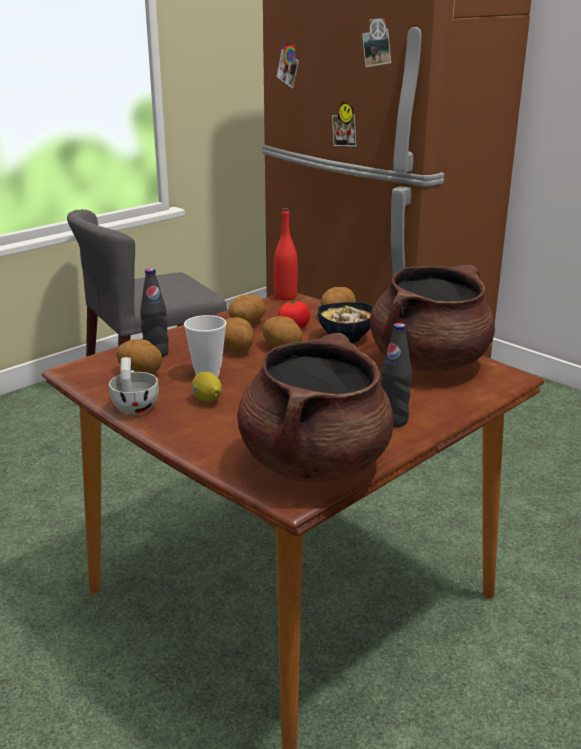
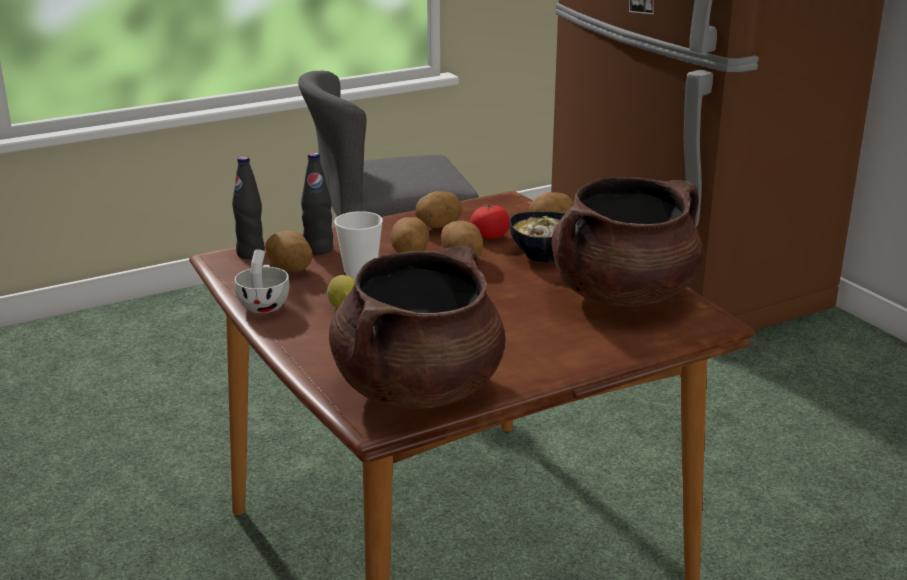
camera: 15 degrees right, 0 degrees up
(285, 297) = (503, 198): red bottle -> none
(393, 421) = (536, 356): black bottle -> black bottle (251, 254)

